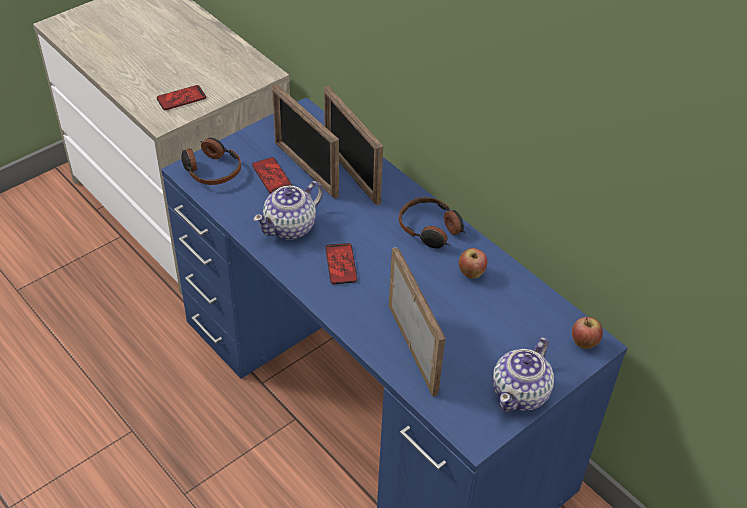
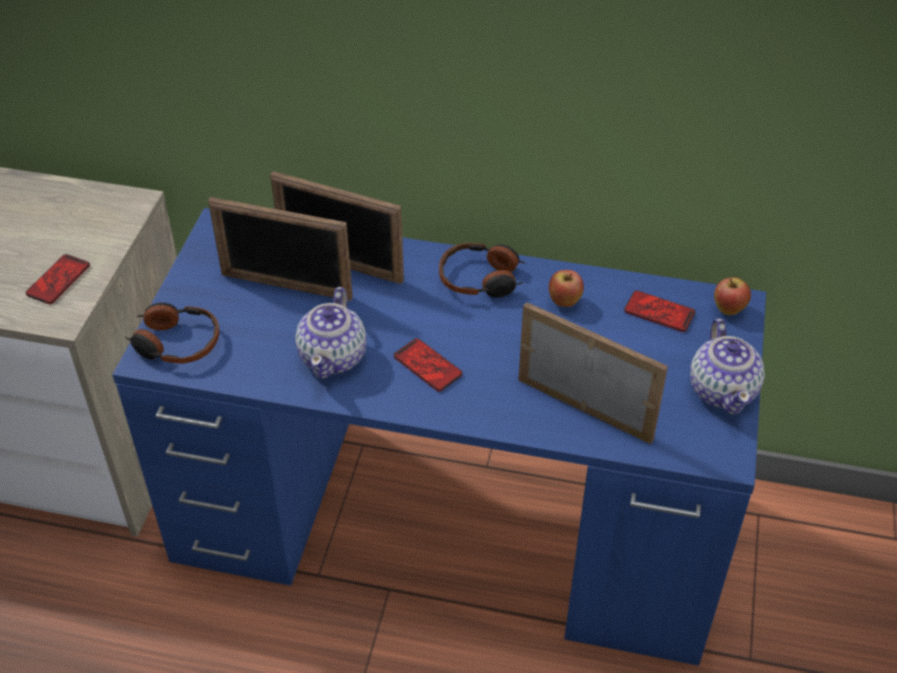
camera: 35 degrees left, 0 degrees up
(271, 176) = (255, 313): phone -> phone (659, 312)

